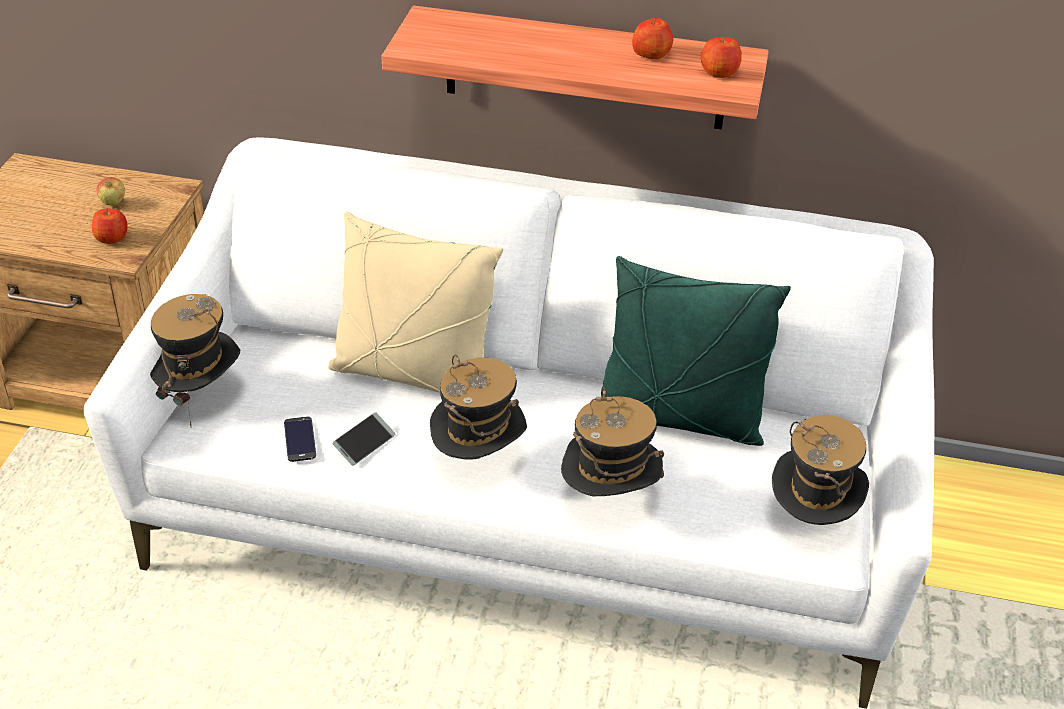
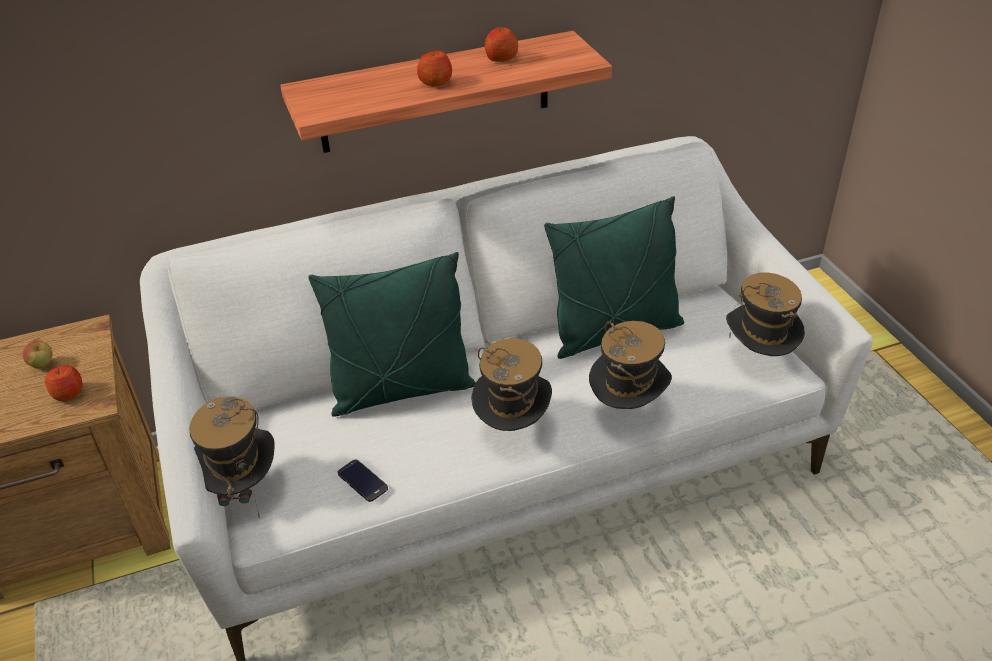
camera: 30 degrees left, 0 degrees up
(364, 444) = (416, 458): phone -> none
(412, 375) = (402, 390): beige pillow -> green pillow
(719, 72) = (561, 54): apple -> apple (435, 82)

